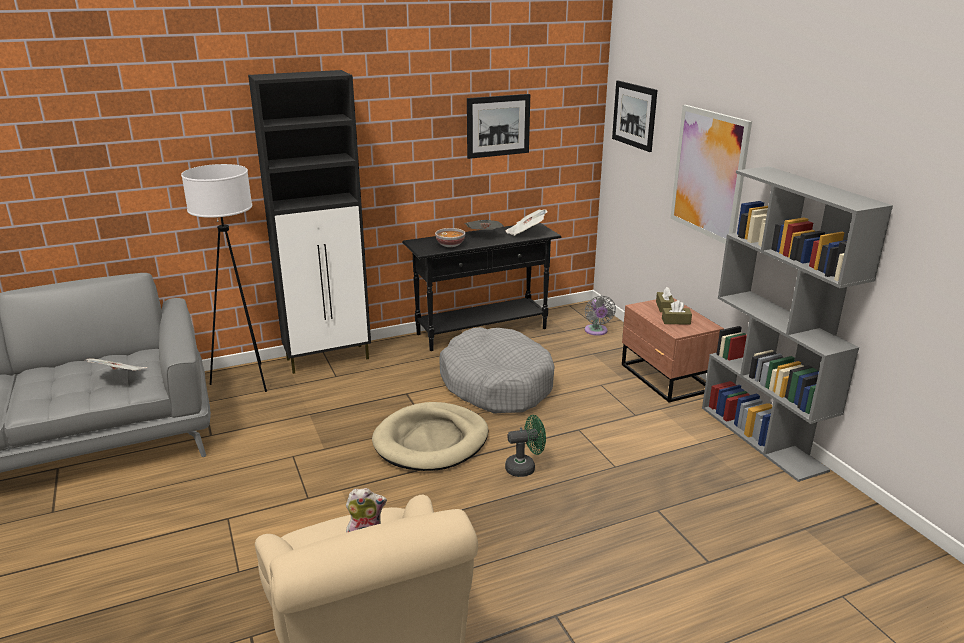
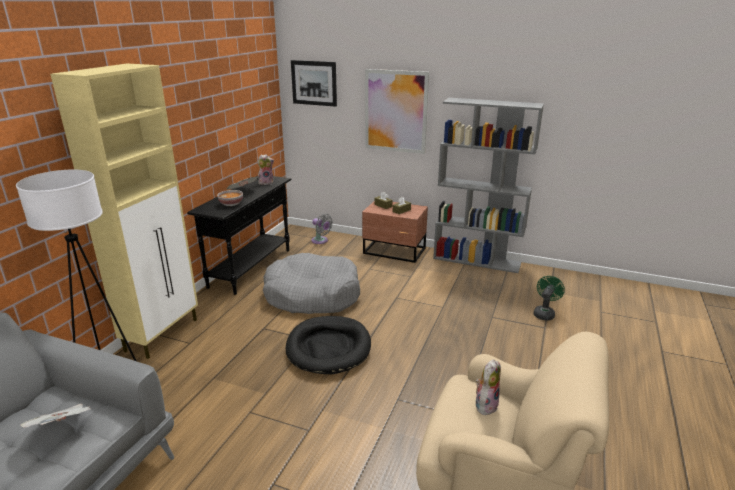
camera: 45 degrees left, 0 degrees up
(329, 359) = (163, 334): black cabinet -> beige cabinet
(431, 441) = (329, 347): beige dog bed -> black dog bed
(498, 126) = (229, 103): picture -> none
(525, 233) = (266, 182): newspaper -> plush toy
(525, 467) = (403, 332): green fan -> green fan (544, 313)

